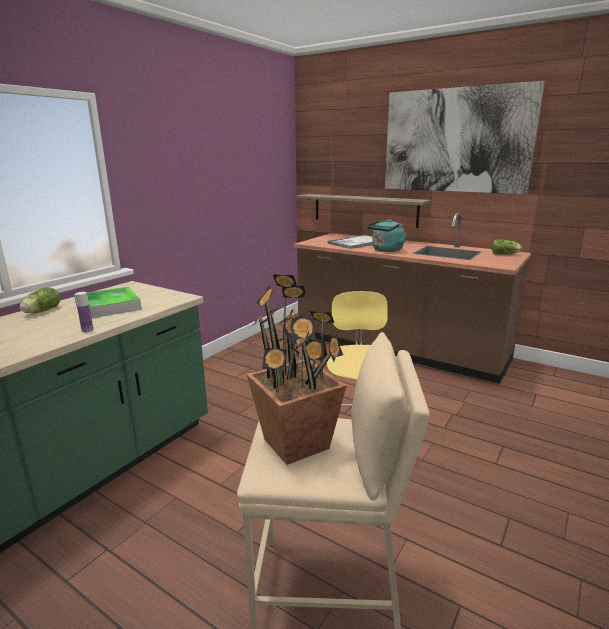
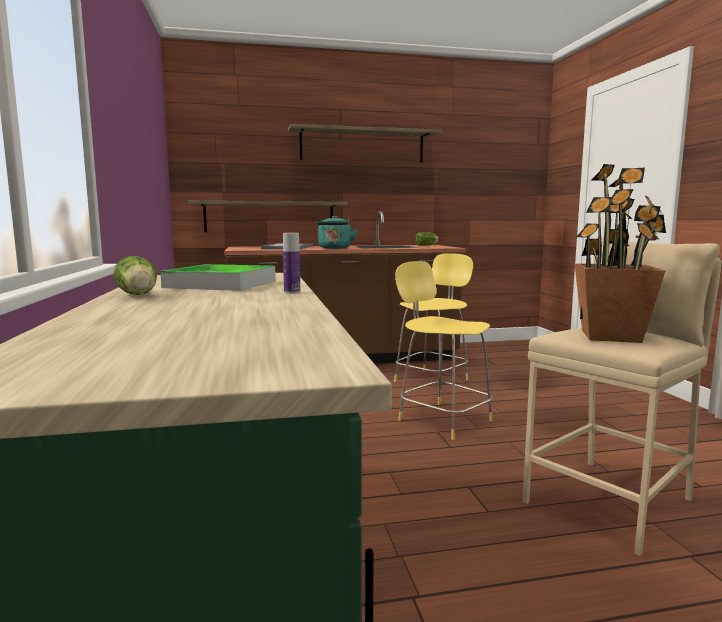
camera: 45 degrees left, 10 degrees down
(430, 399) = (433, 380): none -> yellow stool
(456, 141) = (362, 146): picture -> shelf

